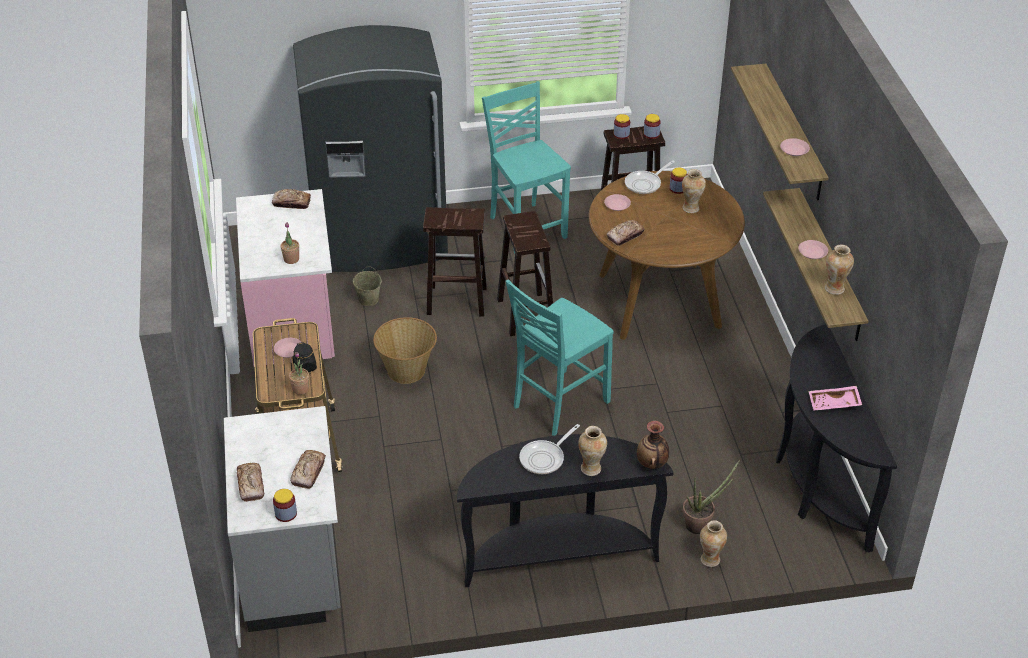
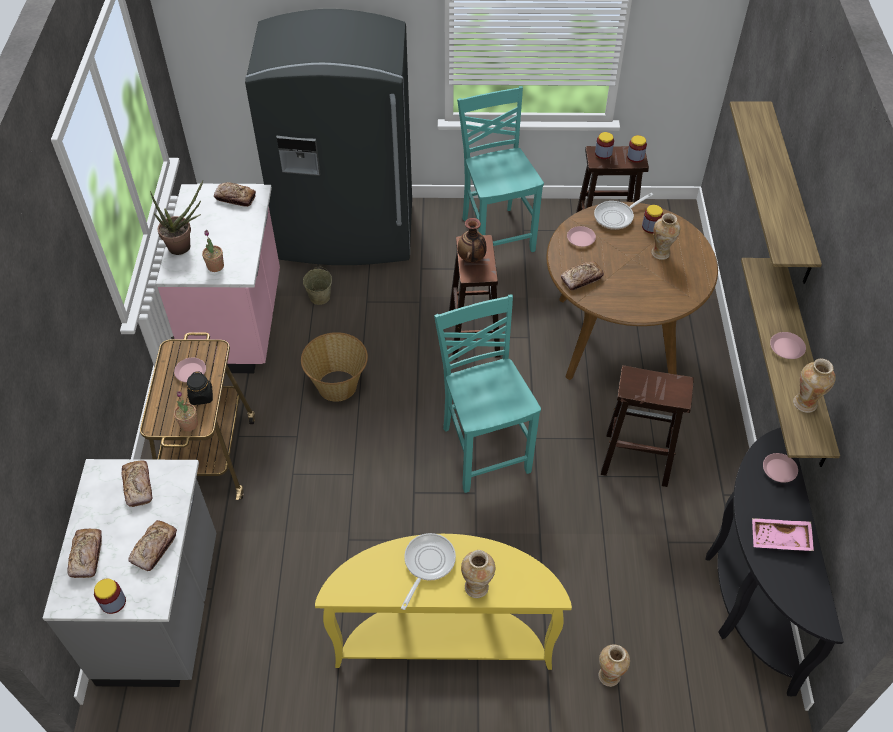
camera: 10 degrees right, 10 degrees up
(278, 431) = (138, 486): none -> bread
(455, 301) = (406, 310): brown stool -> brown stool (635, 459)
(545, 458) = (427, 564): frying pan -> frying pan turned 150 degrees clockwise
(558, 404) = (484, 449): turquoise chair -> turquoise chair turned 105 degrees clockwise
(558, 554) = (443, 640): black console table -> yellow console table
(652, 463) = (549, 591): vase -> vase (472, 258)
(701, 524) = (608, 627): potted plant -> potted plant (184, 246)
(794, 149) = (786, 220): pink plate -> pink plate (779, 469)

